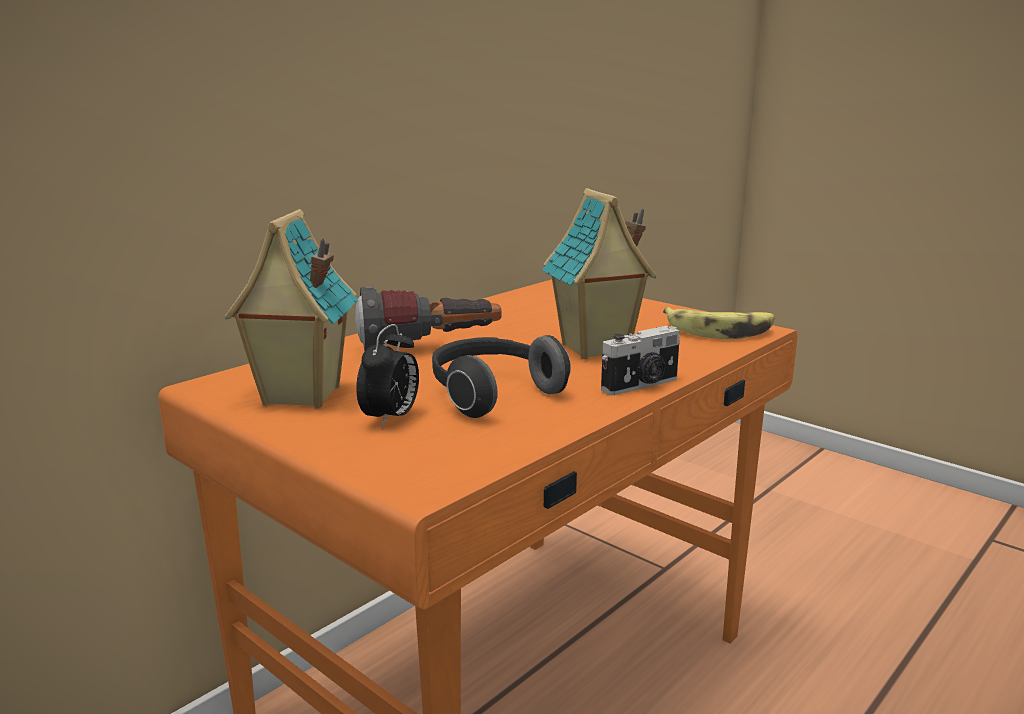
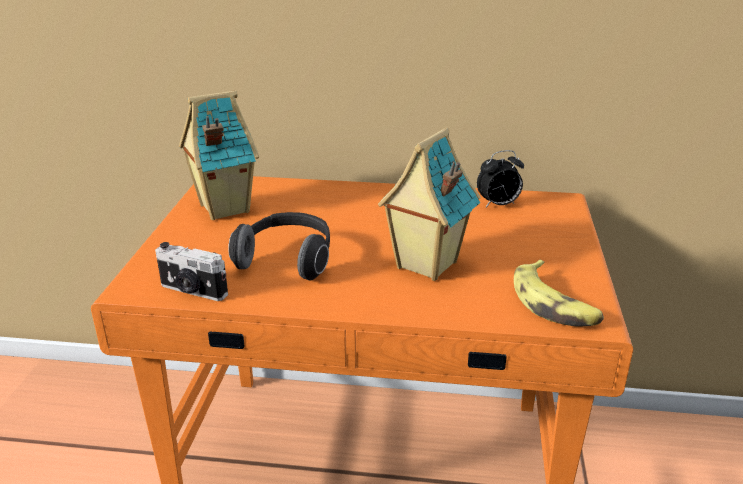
camera: 55 degrees right, 10 degrees up
(391, 418) = (216, 245): alarm clock -> alarm clock (498, 205)
(430, 347) = (349, 211): flashlight -> none
(642, 385) = (369, 307): camera -> camera (192, 291)

